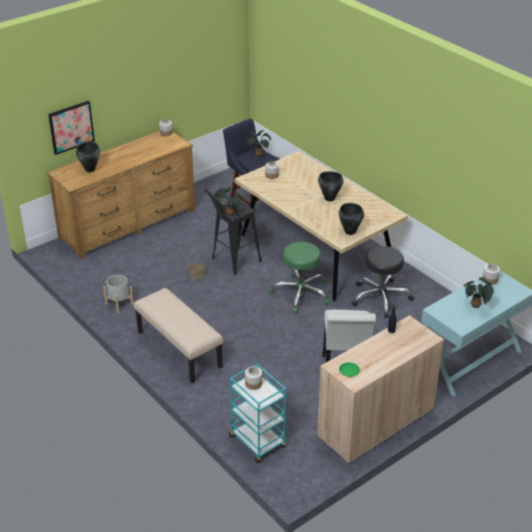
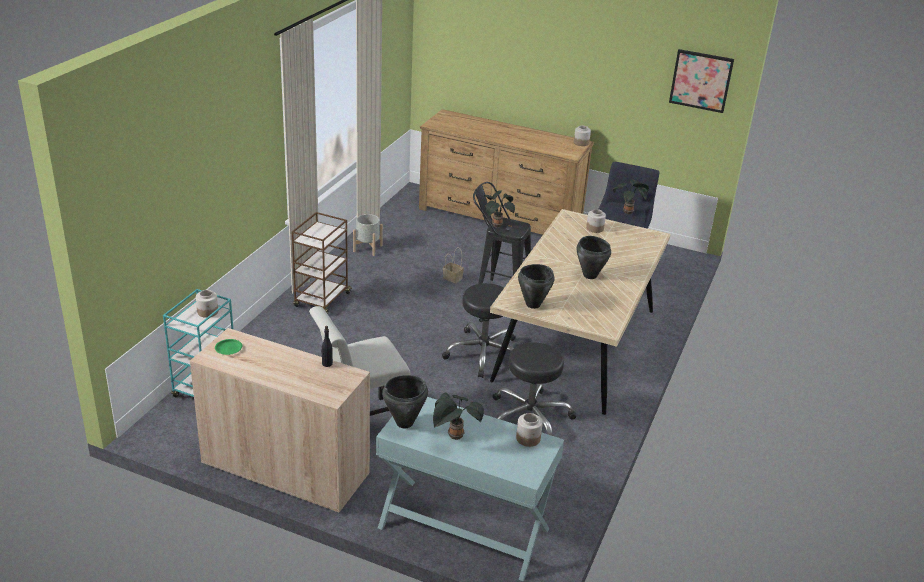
camera: 60 degrees right, 5 degrees down
(71, 127) = (479, 75): picture -> picture (701, 80)
(90, 169) = (468, 125): black cooking pot -> black cooking pot (405, 423)
(178, 350) = (322, 300): beige bench -> brown cart
(301, 293) = (484, 353): green stool -> black stool

